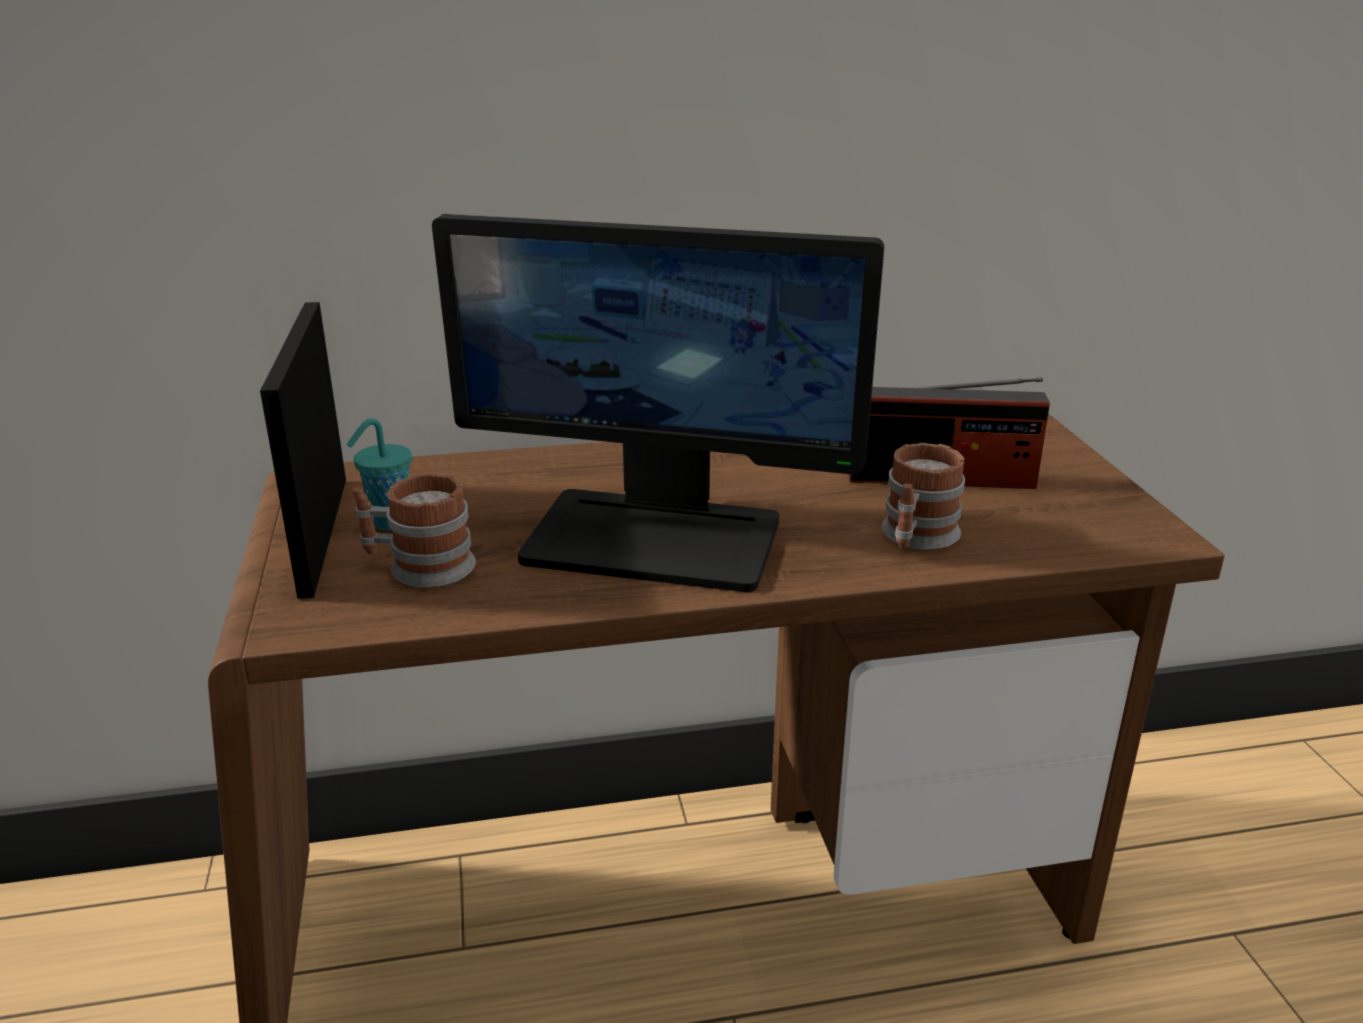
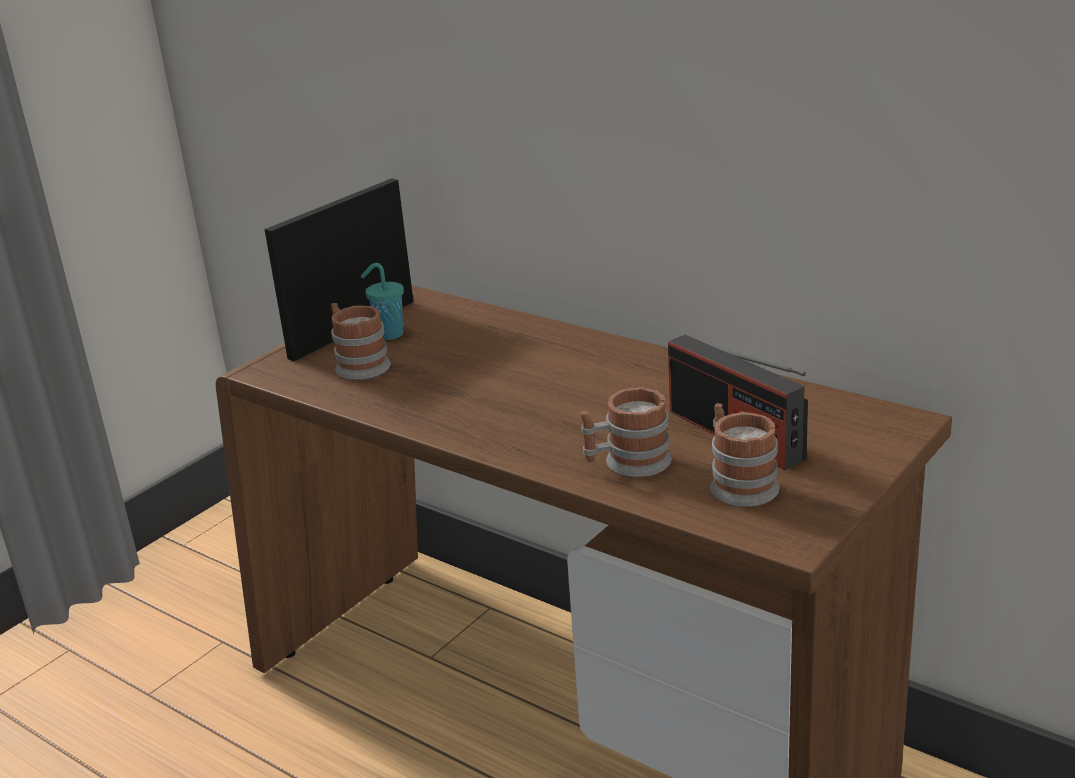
camera: 50 degrees right, 0 degrees up
(656, 538) = (489, 398): monitor -> none
(1031, 513) = (738, 483): none -> mug

